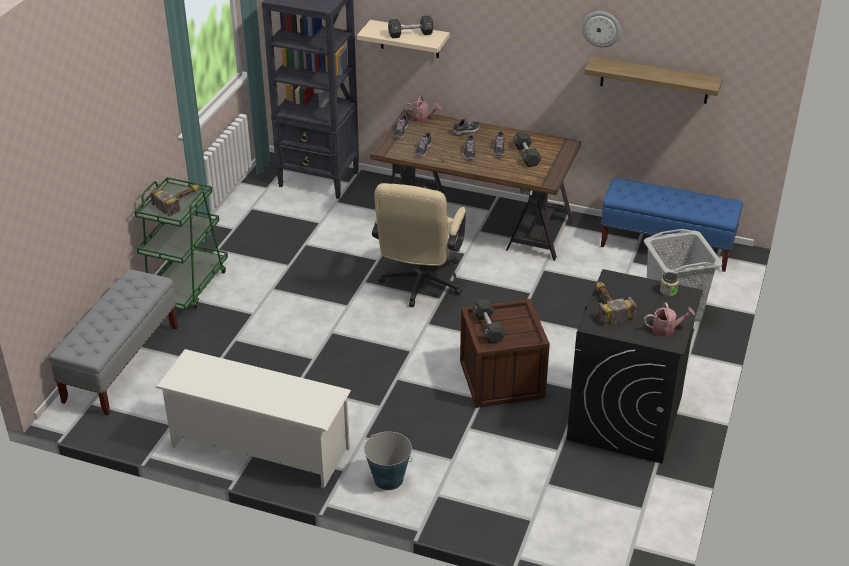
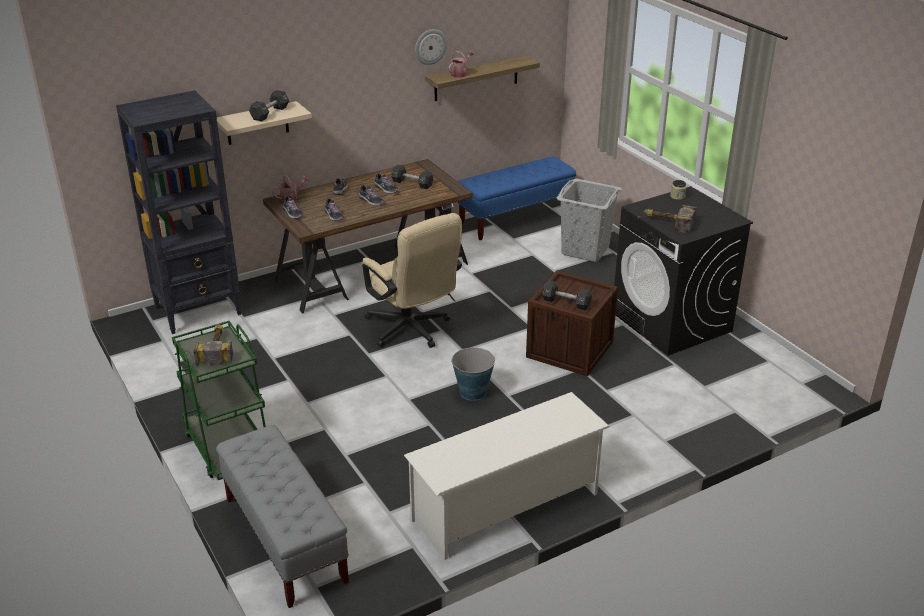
camera: 50 degrees left, 5 degrees down
(388, 479) = (621, 456): bucket -> bucket (472, 392)
(667, 329) = (719, 215): watering can -> watering can (460, 74)

